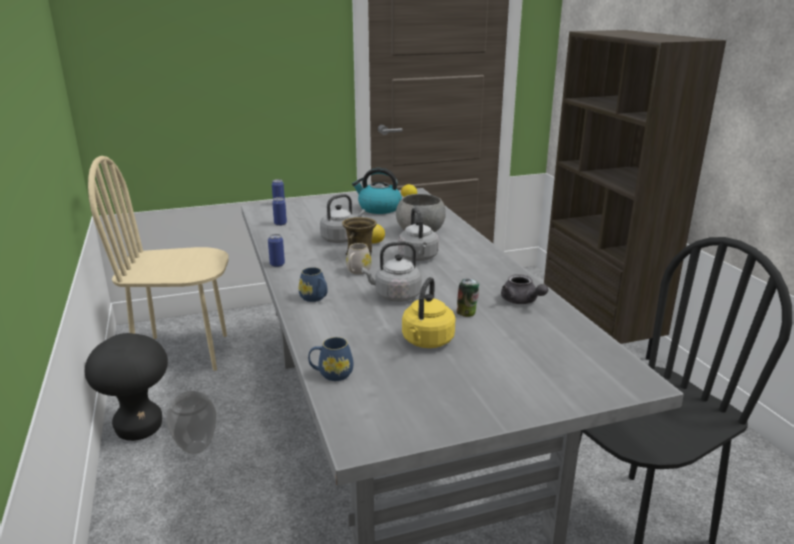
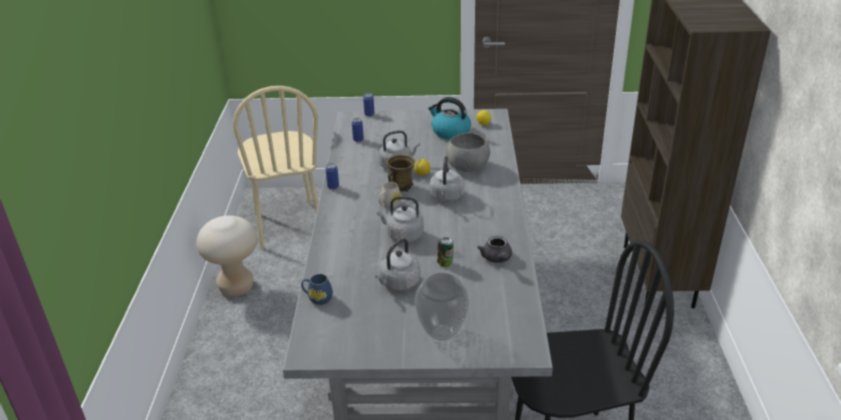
camera: 20 degrees right, 10 degrees up
(139, 429) = (236, 287): black stool -> beige stool
(183, 353) = (288, 225): beige chair -> beige chair turned 120 degrees counterclockwise
(195, 447) = (270, 311): vase -> vase (441, 332)
(315, 298) = (343, 227): blue mug -> none
(427, 342) = (398, 284): yellow kettle -> grey kettle

